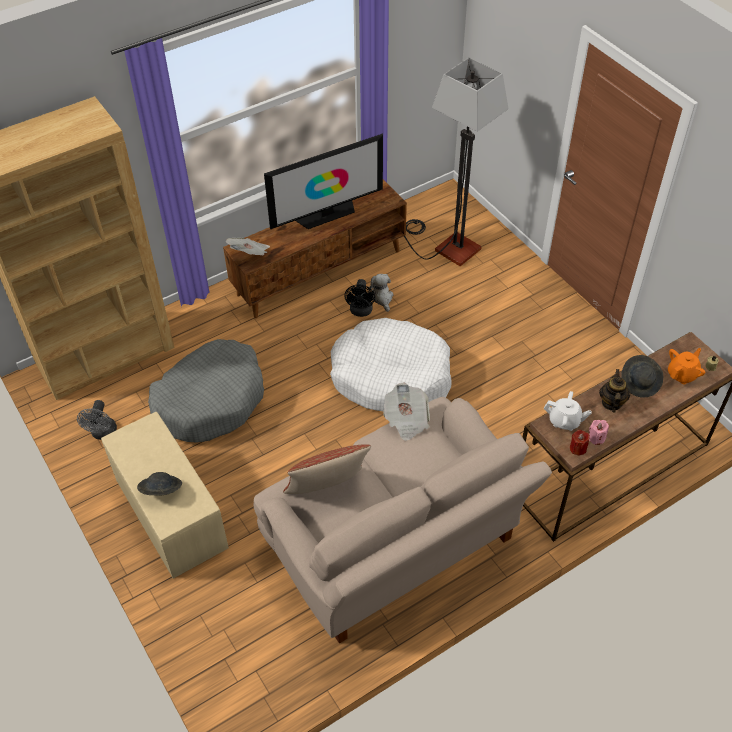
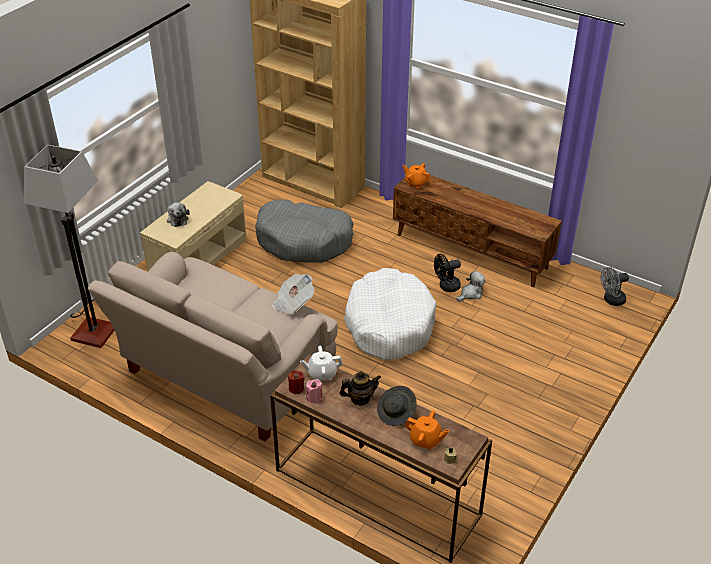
camera: 65 degrees right, 10 degrees down
(103, 434) = (246, 206): grey fan -> grey fan (611, 300)
(161, 491) = (177, 219): grey hat -> plush toy
(250, 254) = (416, 183): newspaper -> orange teapot
(326, 214) = (491, 205): television -> none
(327, 491) = (206, 284): pillow -> none
(446, 246) = (564, 313): floor lamp -> floor lamp (97, 324)
(564, 421) = (322, 374): white teapot -> white teapot turned 90 degrees clockwise

